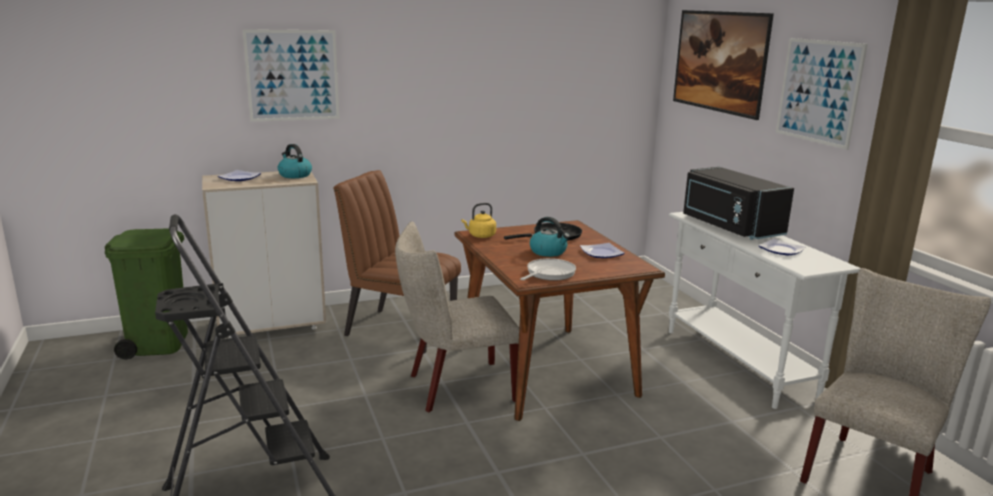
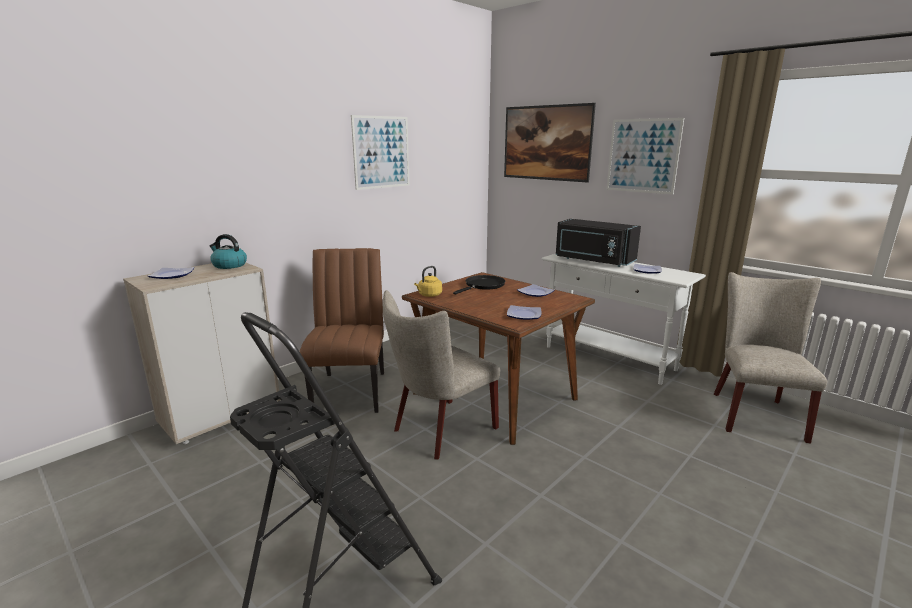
camera: 25 degrees left, 0 degrees up
(158, 343) = (100, 469): green trash can -> none
(292, 75) = (209, 166): picture -> picture (381, 152)
(401, 330) = (351, 393): brown chair -> brown chair turned 90 degrees clockwise
(548, 274) = (523, 315): frying pan -> plate
(549, 252) = (498, 298): kettle -> none

